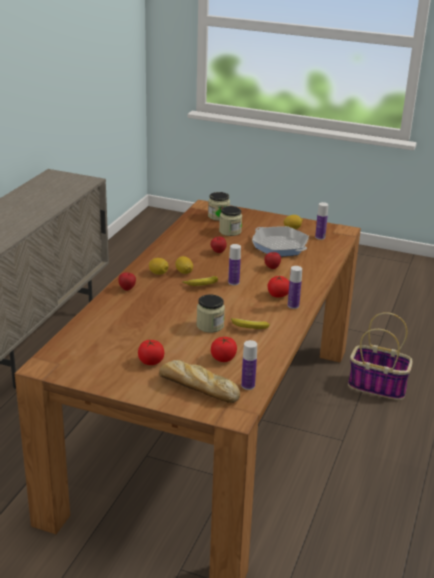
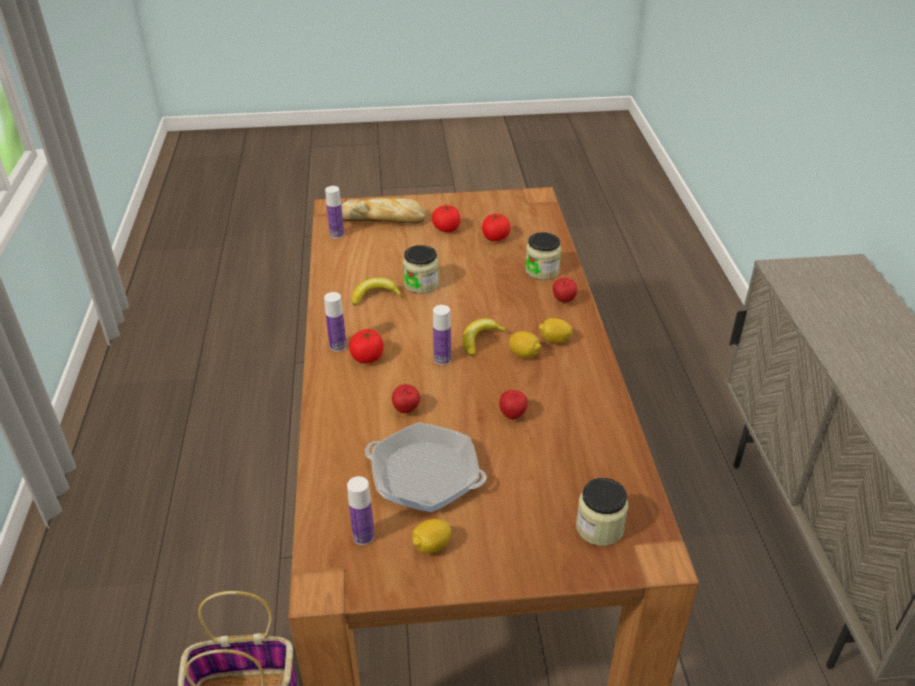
camera: 155 degrees right, 10 degrees up
(223, 358) = (378, 252): tomato -> tomato (495, 238)
(230, 231) = (539, 483): jar -> jar (542, 270)

